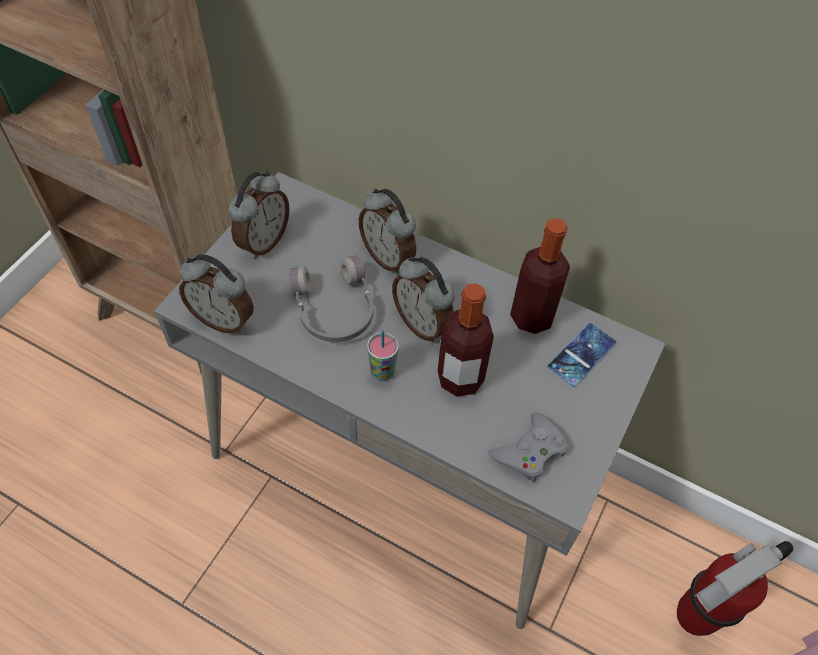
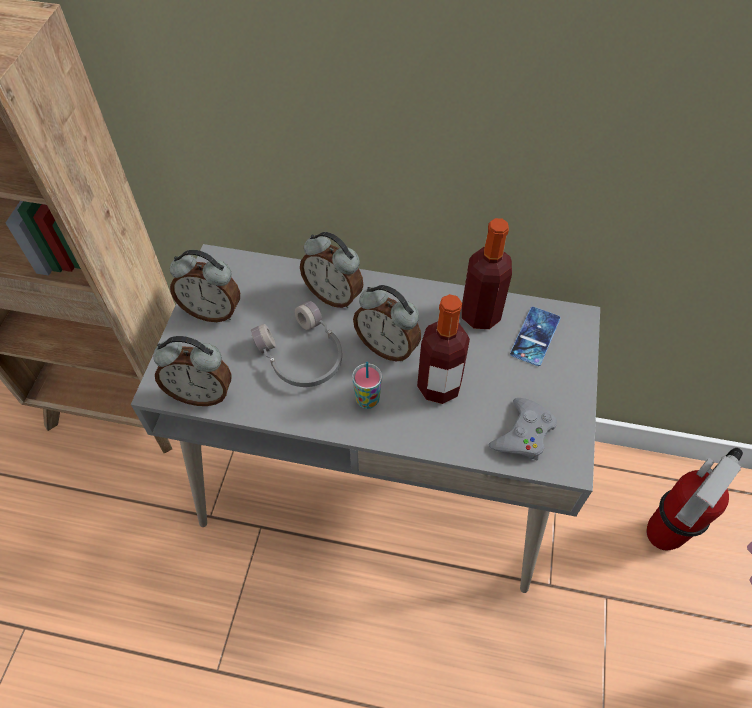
camera: 15 degrees left, 0 degrees up
(263, 241) = (212, 311): alarm clock -> alarm clock turned 90 degrees clockwise

